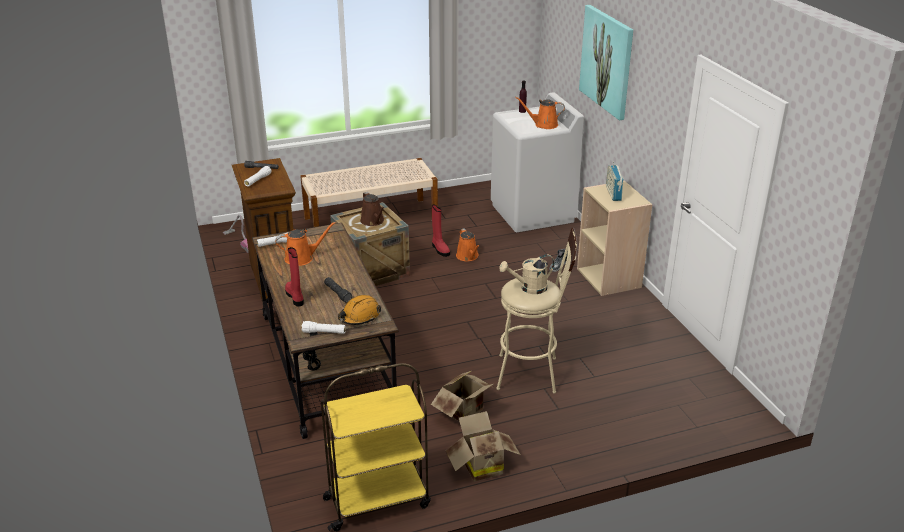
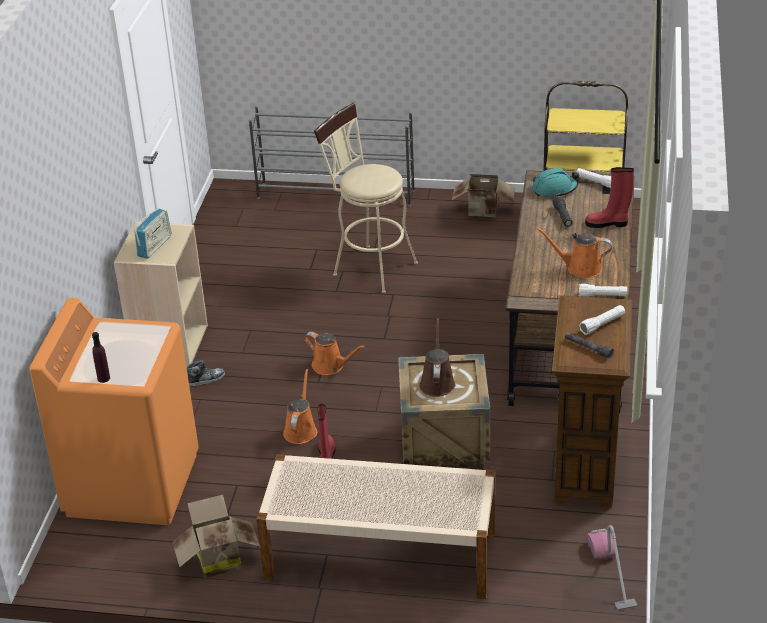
camera: 150 degrees left, 5 degrees up
(295, 297) = (608, 223): red boot -> red boot turned 90 degrees clockwise
(359, 316) = (554, 189): orange hard hat -> turquoise hard hat
(466, 412) = (462, 252): cardboard box -> cardboard box (216, 559)
(529, 288) = (373, 176): beige watering can -> none
(533, 213) = (132, 483): white washing machine -> orange washing machine
(543, 125) = (115, 335): orange watering can -> orange watering can (330, 366)
(607, 61) = (54, 187): picture -> none
(643, 440) = (336, 195): none -> grey shoe rack

